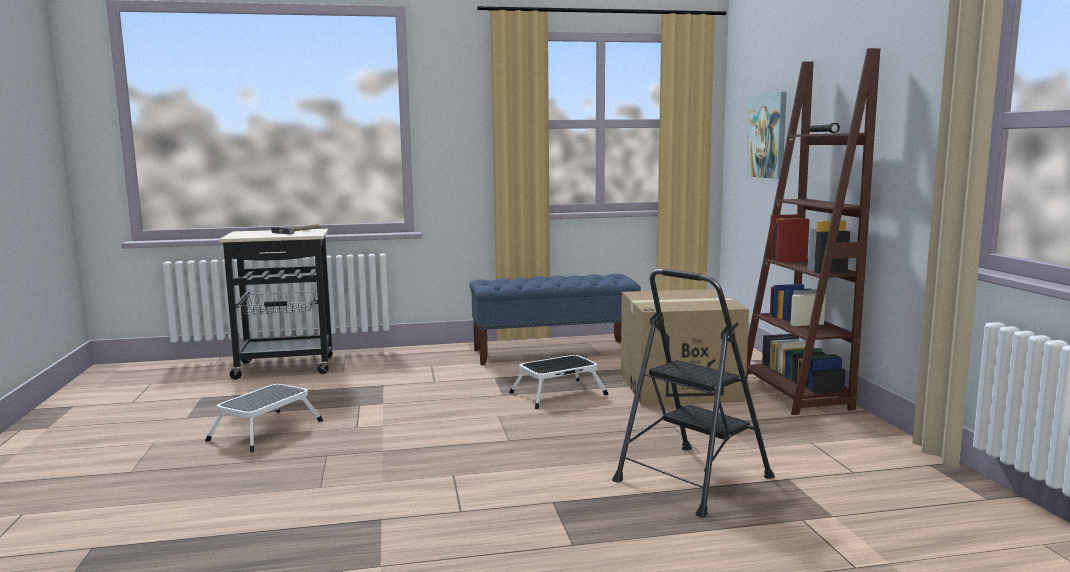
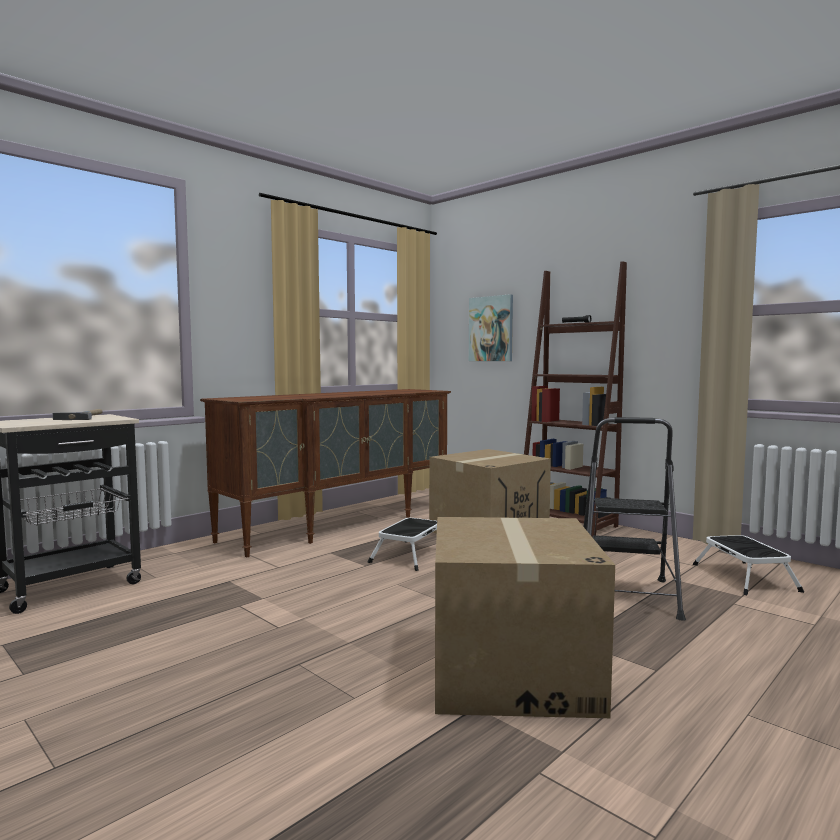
camera: 35 degrees left, 5 degrees down
(265, 430) = (171, 659): black step ladder -> black step ladder (744, 577)
(453, 505) = (511, 671): none -> cardboard box
(554, 352) = (342, 523): blue bench -> brown cabinet

